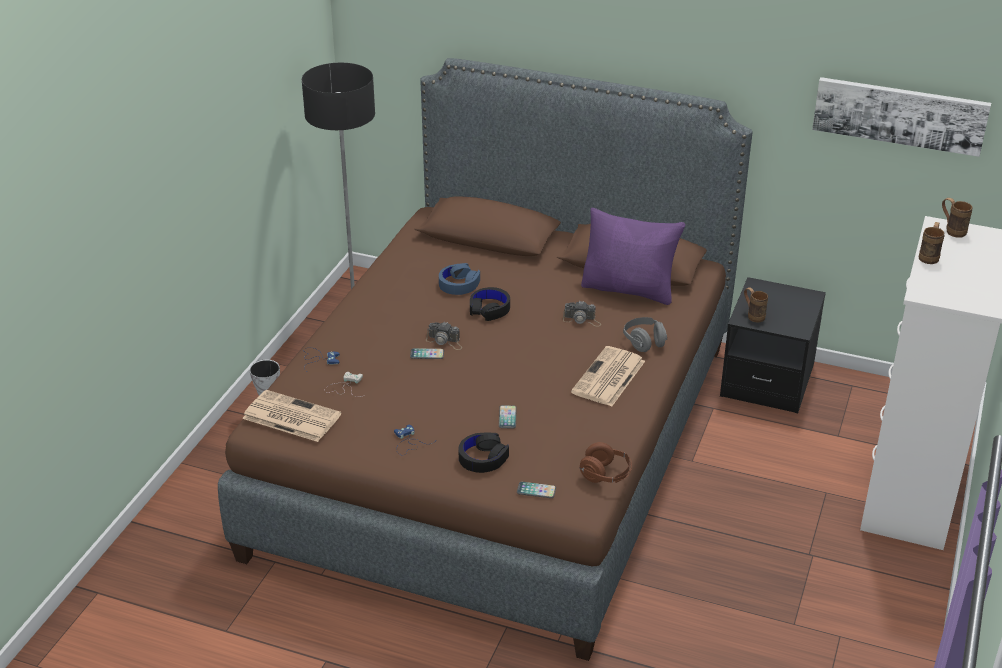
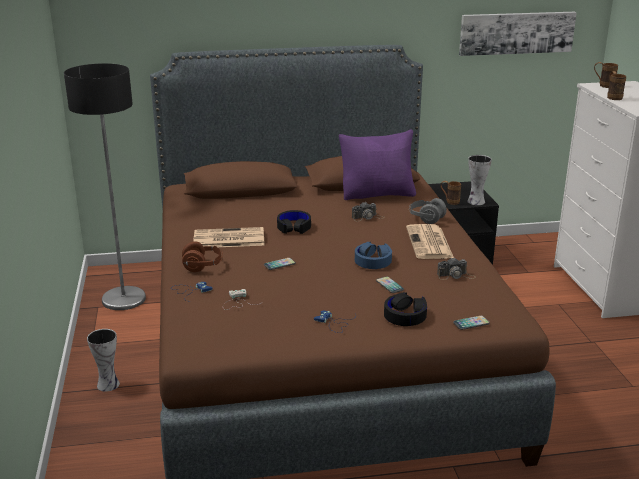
camera: 30 degrees left, 10 degrees down
(290, 417) = (211, 336): newspaper -> newspaper (228, 239)
(445, 341) = (283, 253): camera -> camera (456, 276)
(459, 284) = (252, 219): blue headphones -> blue headphones (373, 261)
(605, 475) = (505, 298): brown headphones -> brown headphones (203, 266)
(785, 325) = (475, 201): none -> vase

